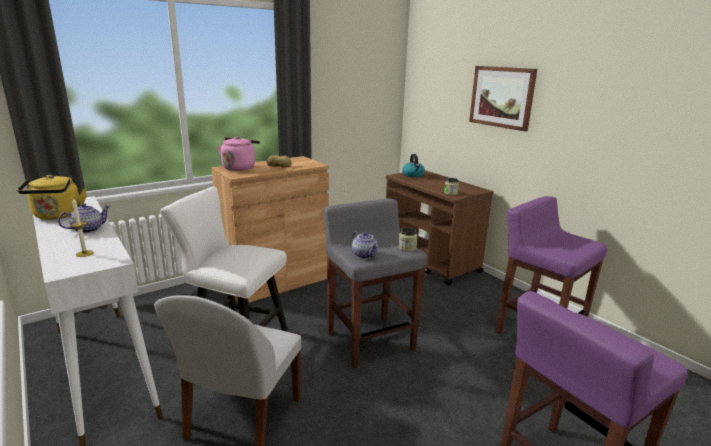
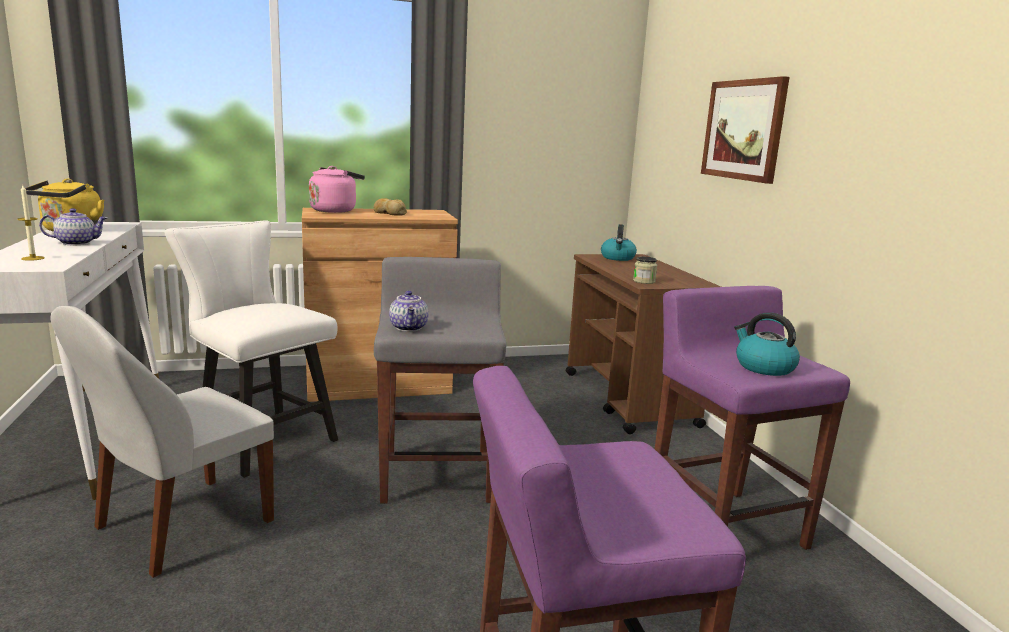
camera: 20 degrees right, 5 degrees down
(407, 248) = (484, 330): jar -> none
(568, 246) = (763, 367): none -> kettle

